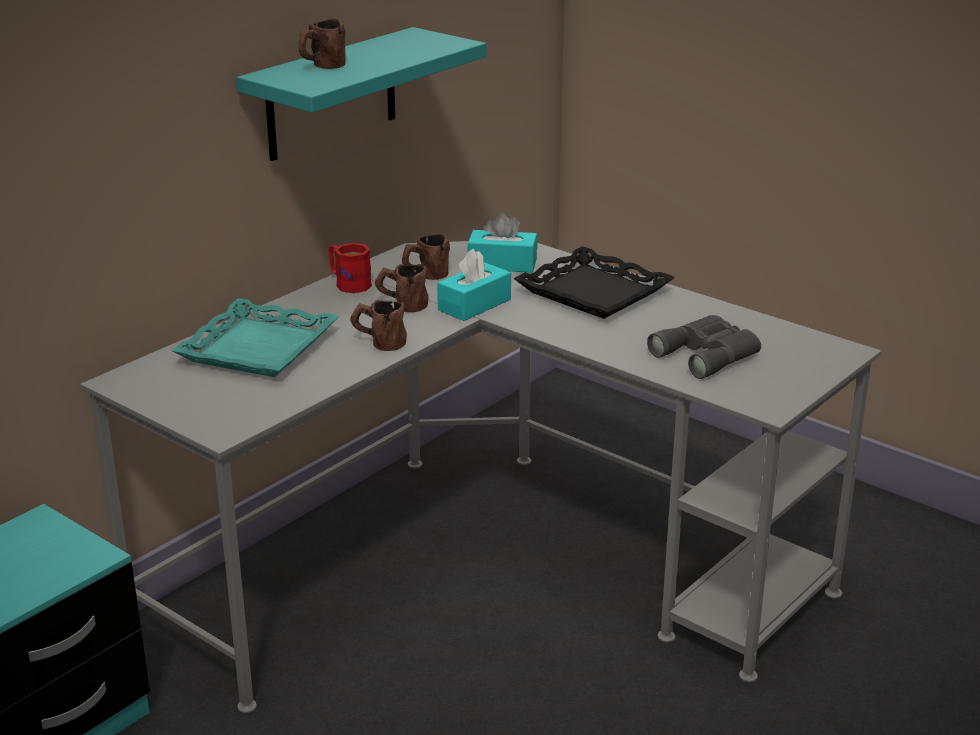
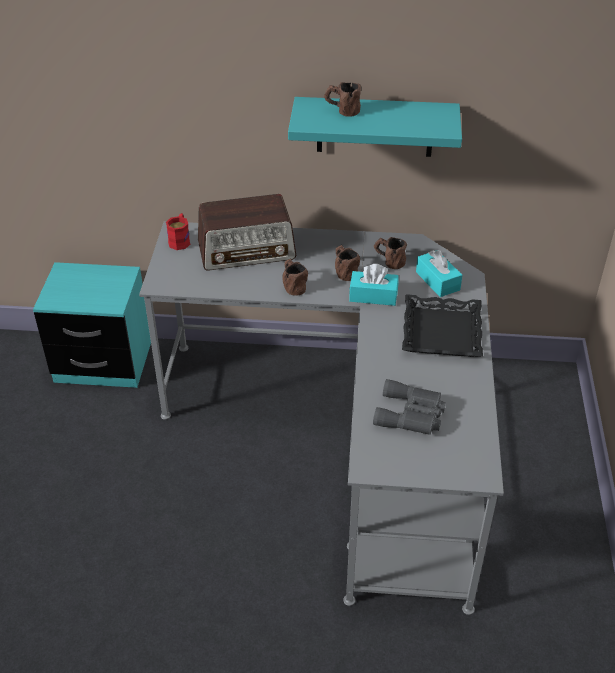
camera: 55 degrees right, 15 degrees up
(257, 348) = (247, 250): turquoise tray -> radio
(348, 283) = (349, 241): red mug -> red mug (180, 240)

